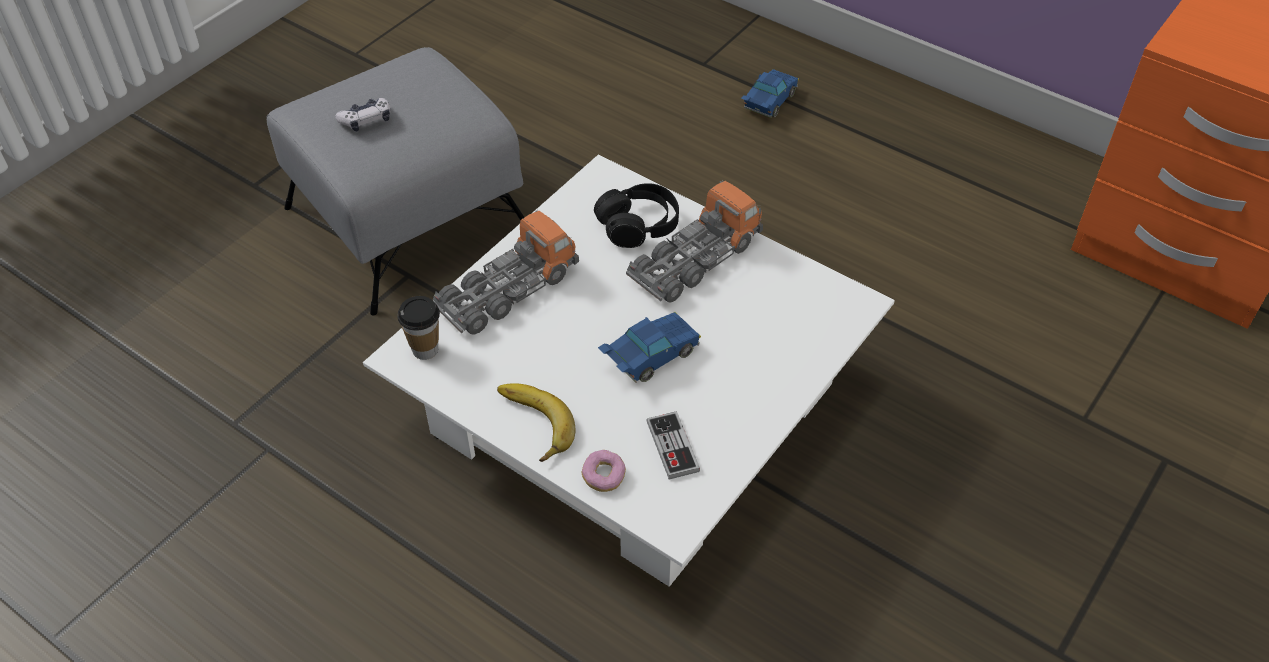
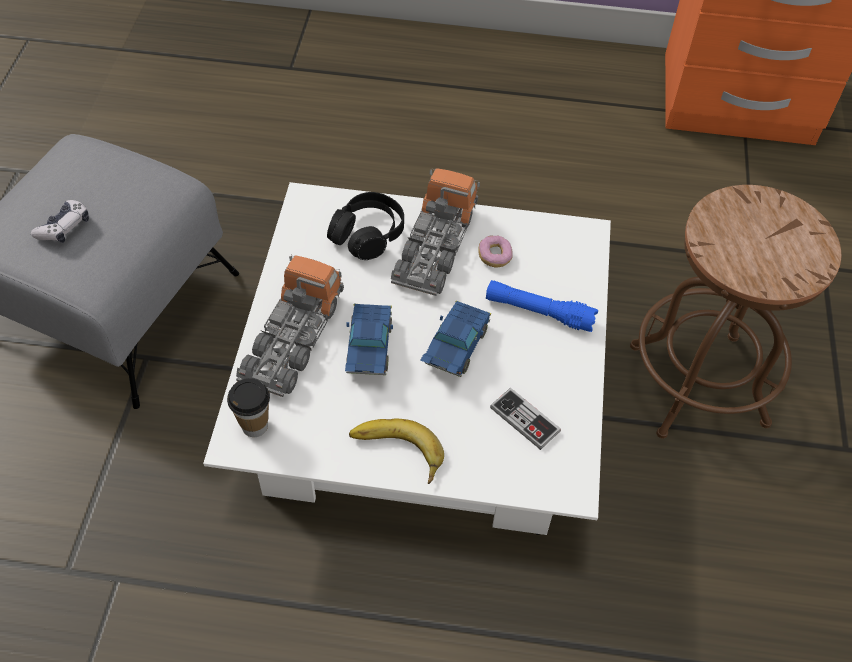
camera: 30 degrees left, 5 degrees up
(603, 476) = (487, 472): donut -> donut (494, 256)
(756, 357) = (539, 312): none -> blue flashlight
(768, 103) = (366, 85): blue toy car -> blue toy car (369, 351)
(929, 517) = (698, 384): none -> brown stool

